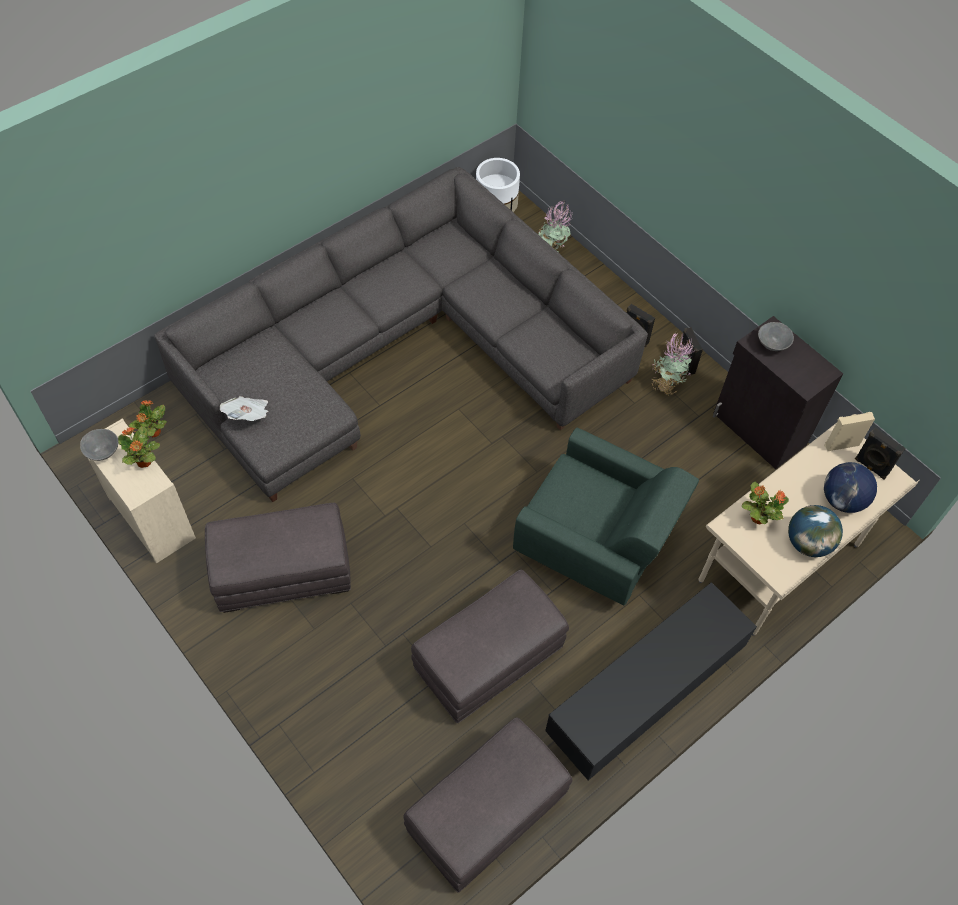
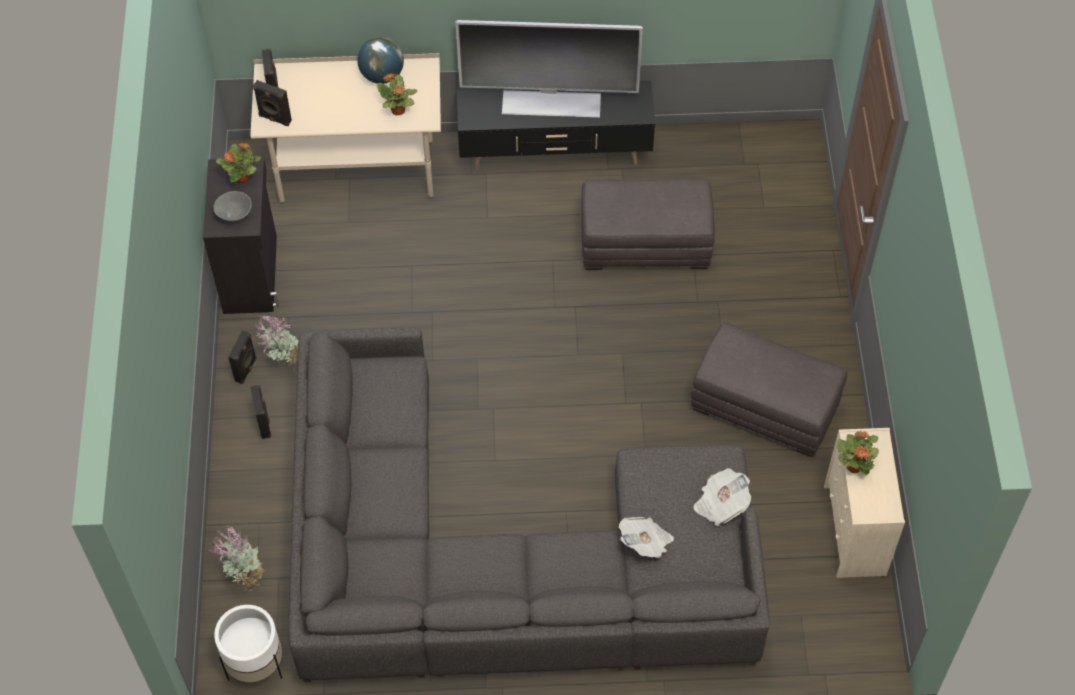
camera: 140 degrees left, 0 degrees up
(103, 452) = (887, 499): grey bowl -> none
(154, 432) = (806, 622): potted plant -> potted plant (243, 177)
(285, 359) = (646, 543): none -> newspaper
(486, 815) = (727, 155): grey ottoman -> none
(596, 543) = (483, 272): green armchair -> none
(661, 669) = (551, 102): none -> television
(841, 444) = (274, 119): beige speaker -> black speaker
(842, 500) = (323, 85): globe -> none

